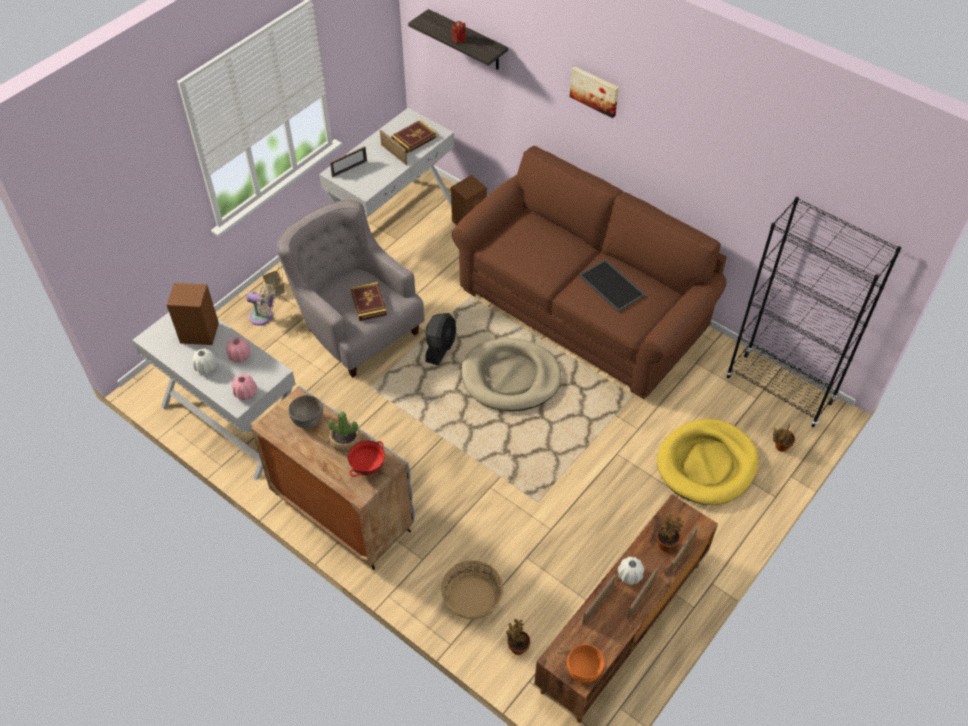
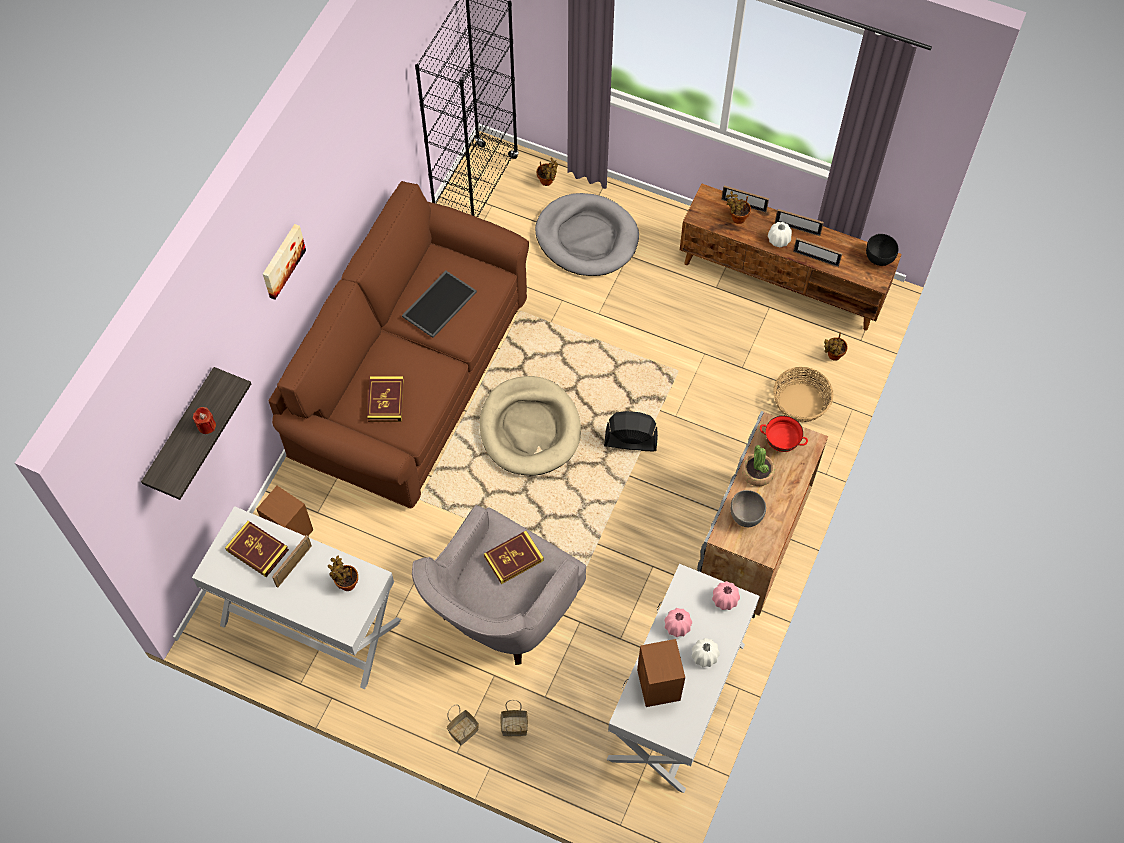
camera: 105 degrees left, 10 degrees up
(263, 317) = (513, 727): beige fan -> basket
(349, 168) = (334, 612): picture frame -> none
(368, 177) = (346, 583): none -> potted plant
(440, 348) = (507, 510): black fan -> black fan (630, 441)
(527, 238) = (386, 400): none -> book
(583, 670) = (879, 258): orange bowl -> black bowl
(707, 464) = (587, 237): yellow dog bed -> grey dog bed

